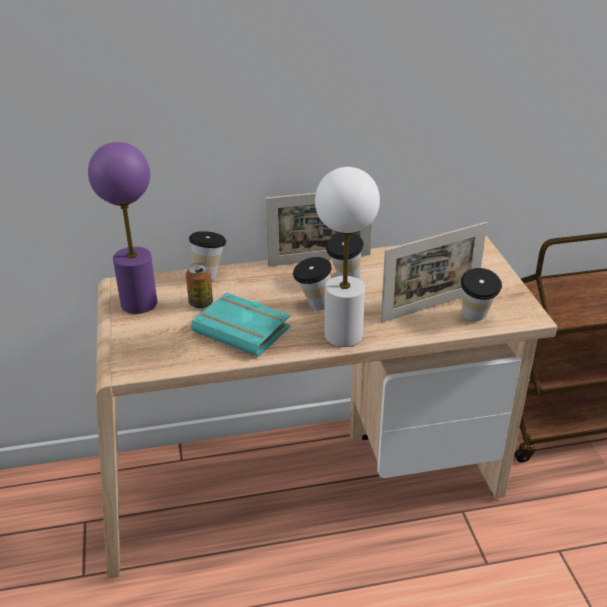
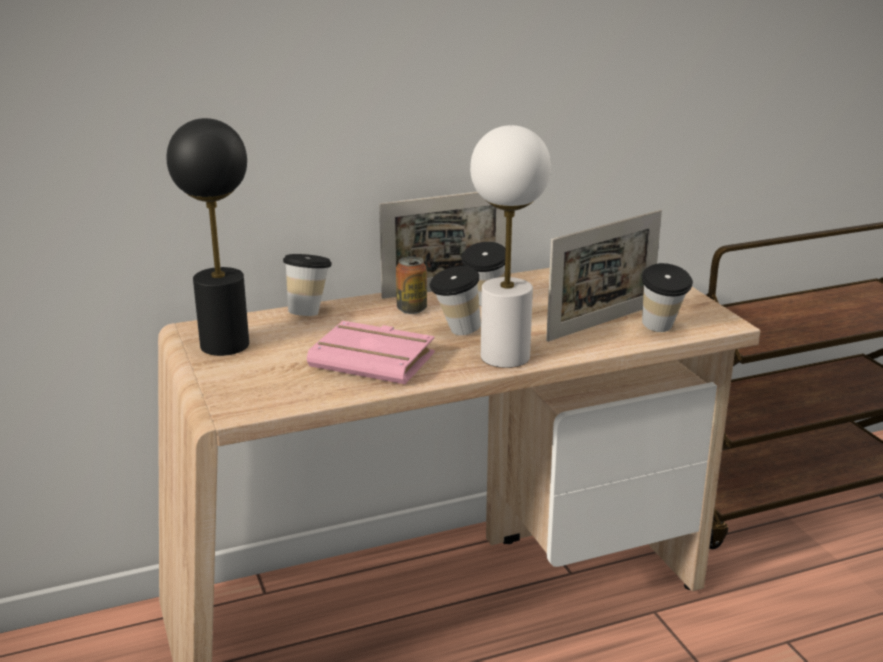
camera: 10 degrees left, 10 degrees down
(138, 303) = (224, 345): purple table lamp -> black table lamp
(201, 303) = (308, 339): can -> can (411, 309)
(244, 329) = (376, 360): turquoise book -> pink book

